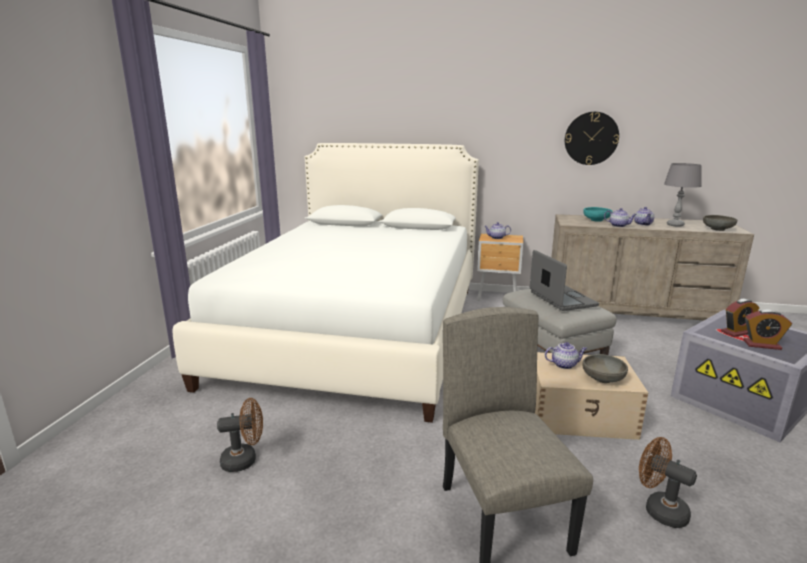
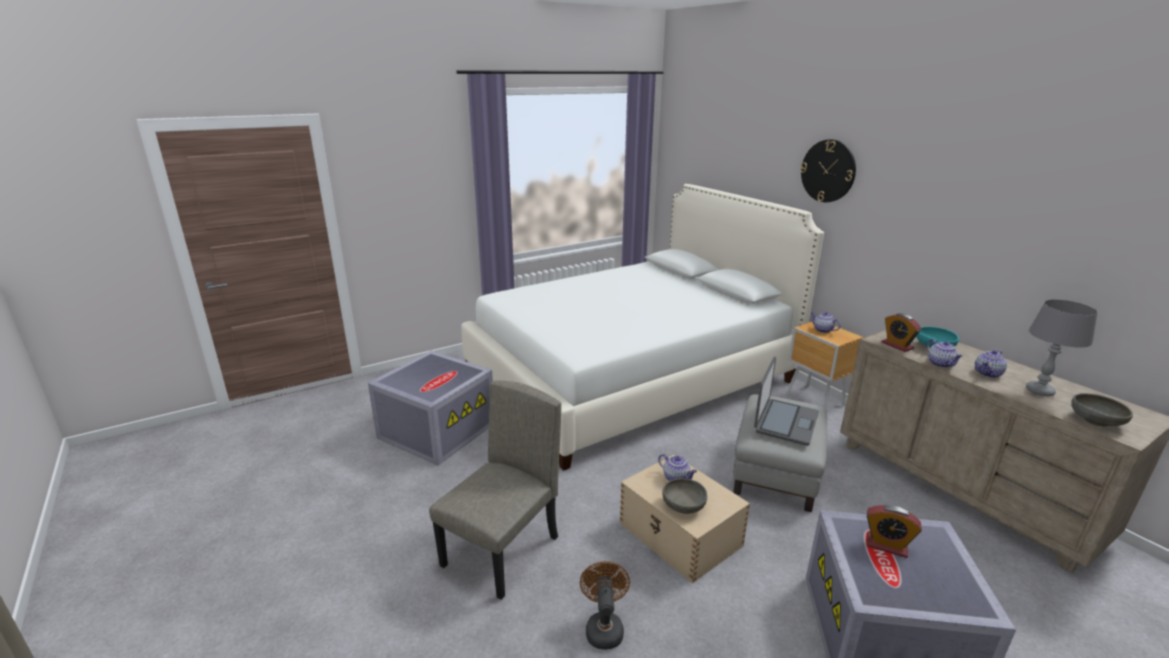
camera: 45 degrees right, 5 degrees up
(245, 460) = (437, 429): brown fan -> grey storage box
(591, 138) = (970, 234): wall clock -> wall clock (828, 171)
(761, 345) = (879, 571): alarm clock -> alarm clock (897, 345)

